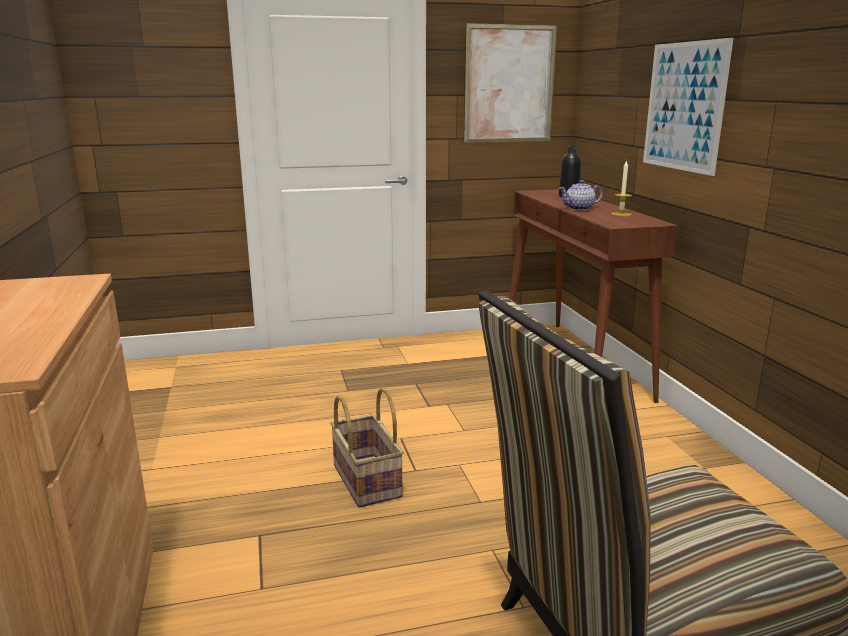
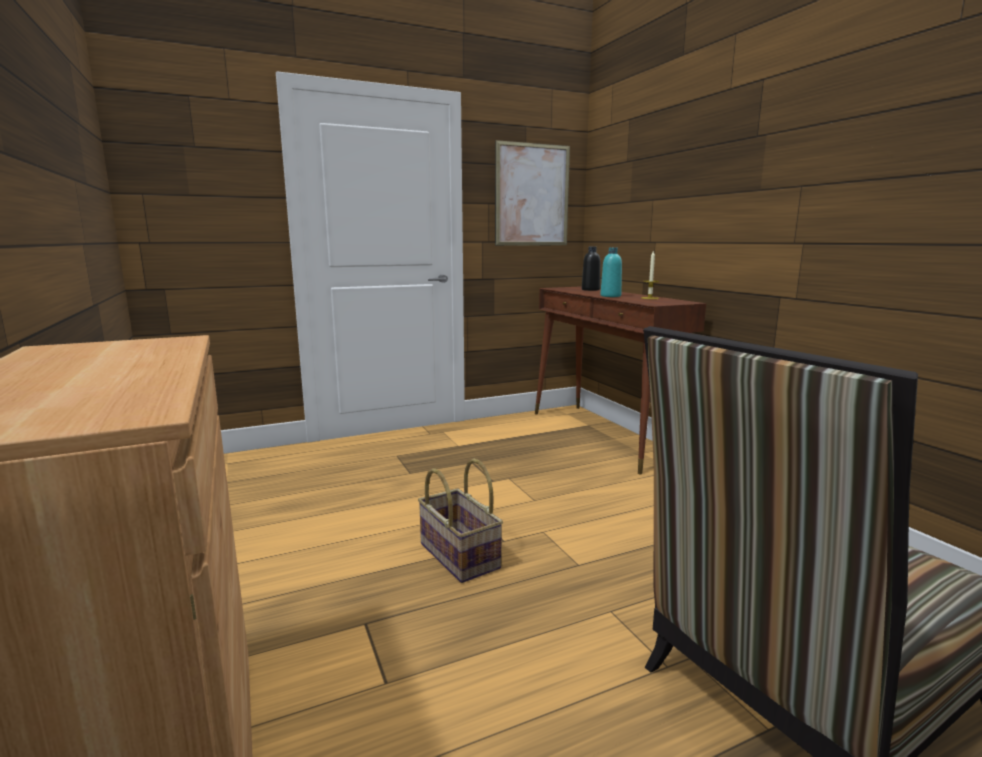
camera: 10 degrees left, 5 degrees down
(580, 208) = (610, 296): teapot -> turquoise bottle
(684, 106) = (703, 201): picture -> none

